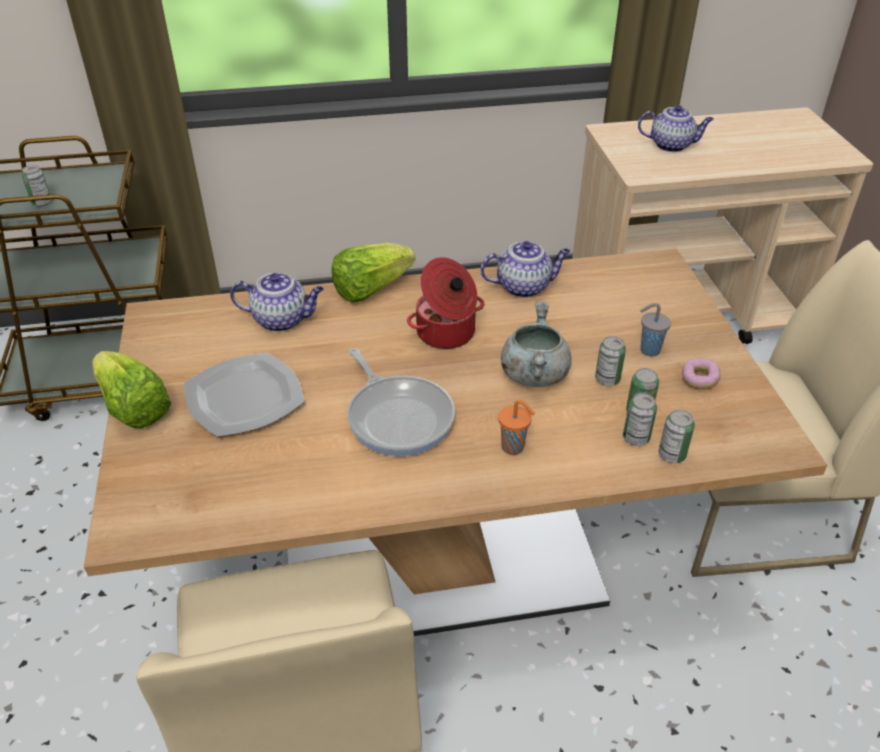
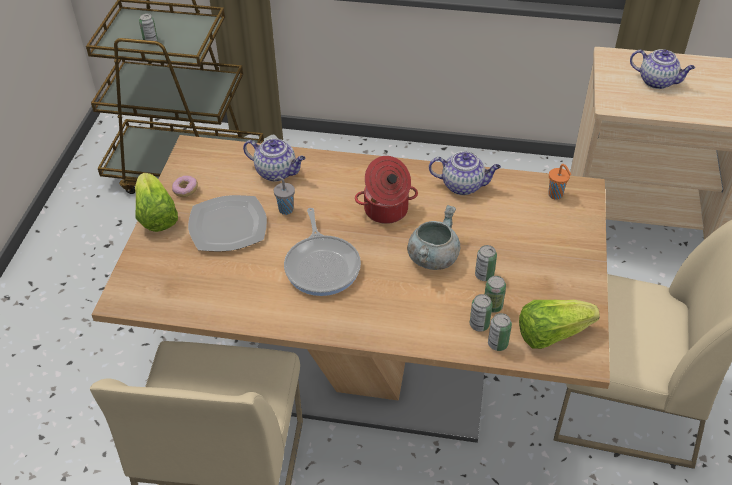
camera: 20 degrees right, 5 degrees up
(370, 289) = (349, 161): lettuce -> lettuce (551, 334)
(514, 448) = (389, 309): orange cup -> orange cup (556, 195)
(648, 350) = (529, 260): grey cup -> grey cup (285, 209)
(699, 380) = (553, 293): donut -> donut (185, 190)

